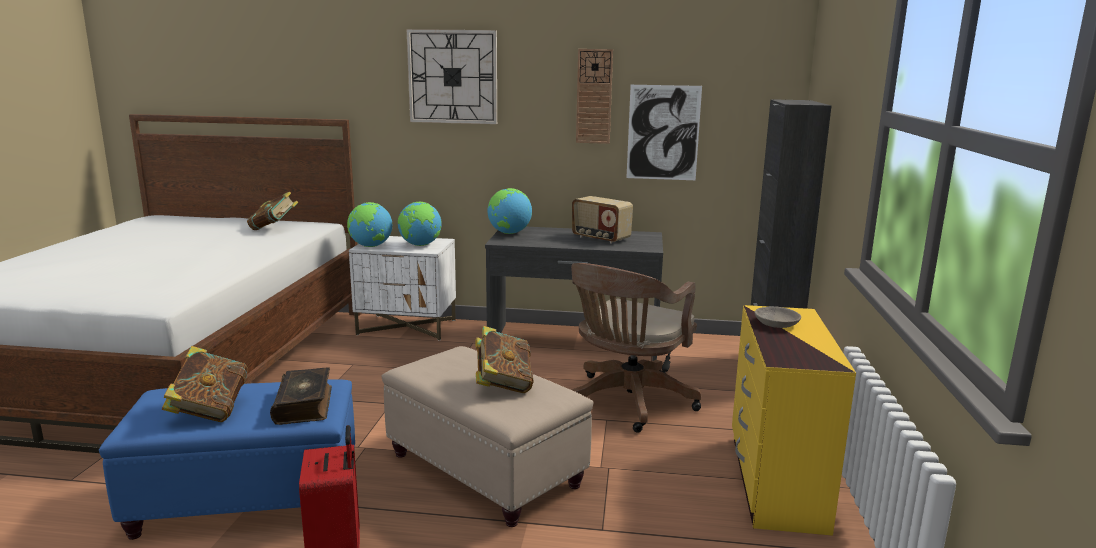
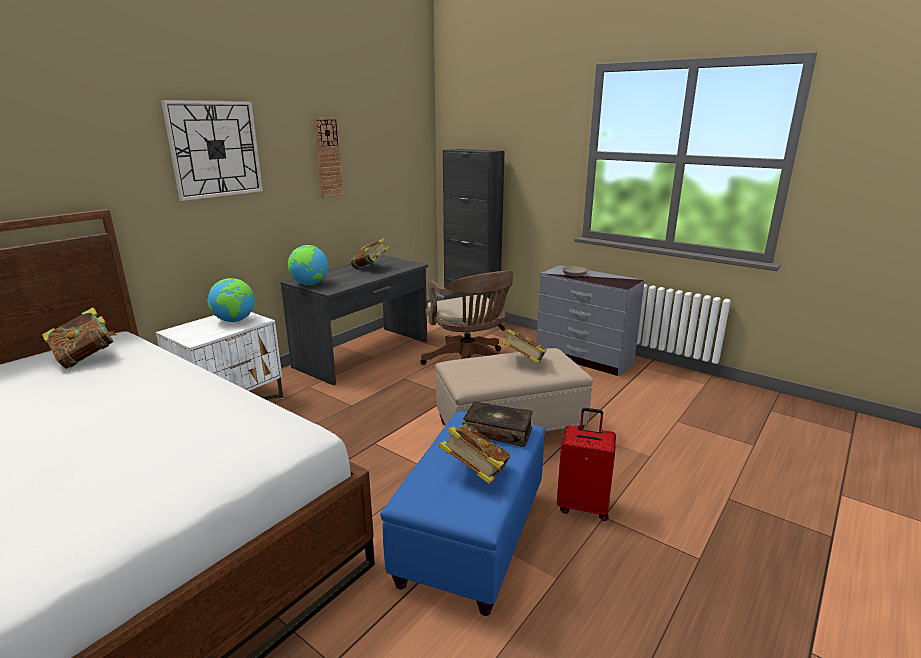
camera: 60 degrees left, 5 degrees up
(370, 246) = (197, 338): globe -> none
(600, 238) = (371, 268): radio -> book
(663, 133) = (372, 181): picture -> none
(774, 482) = (584, 358): yellow dresser -> grey dresser

